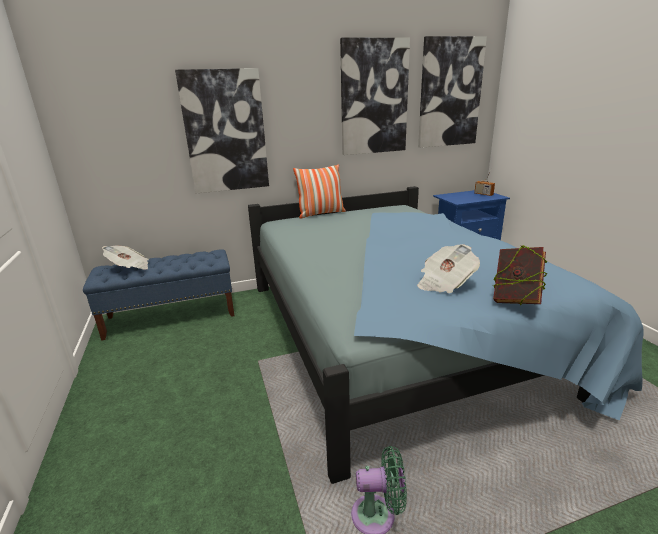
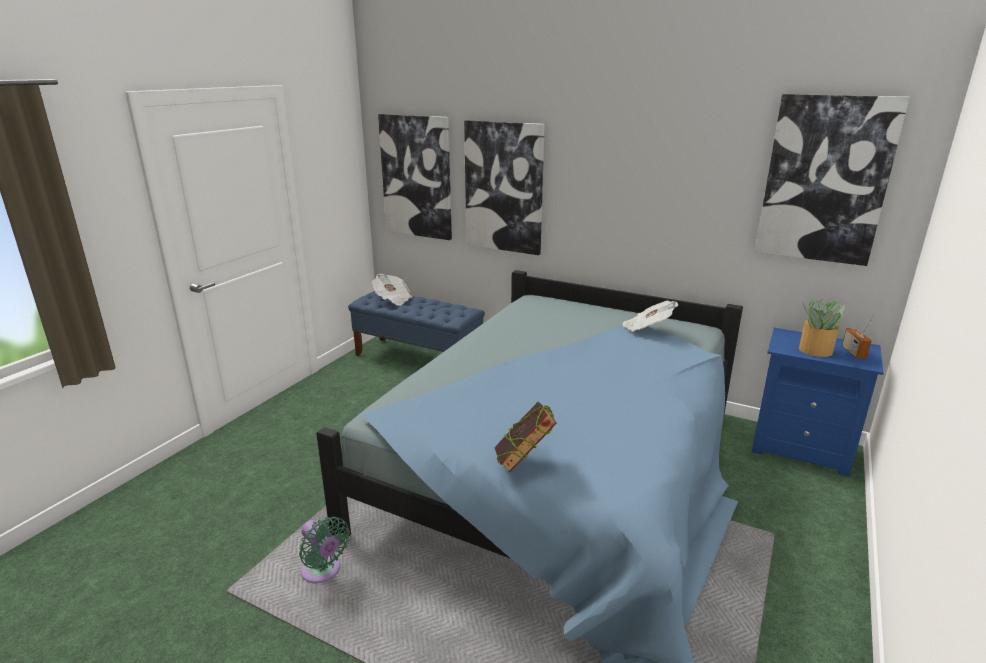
camera: 45 degrees right, 0 degrees up
(321, 214) = (589, 304): pillow -> none
(374, 98) = (689, 172): picture -> picture (417, 177)
(444, 283) = (508, 418): newspaper -> newspaper (647, 328)
(470, 198) = (814, 350): none -> potted plant

